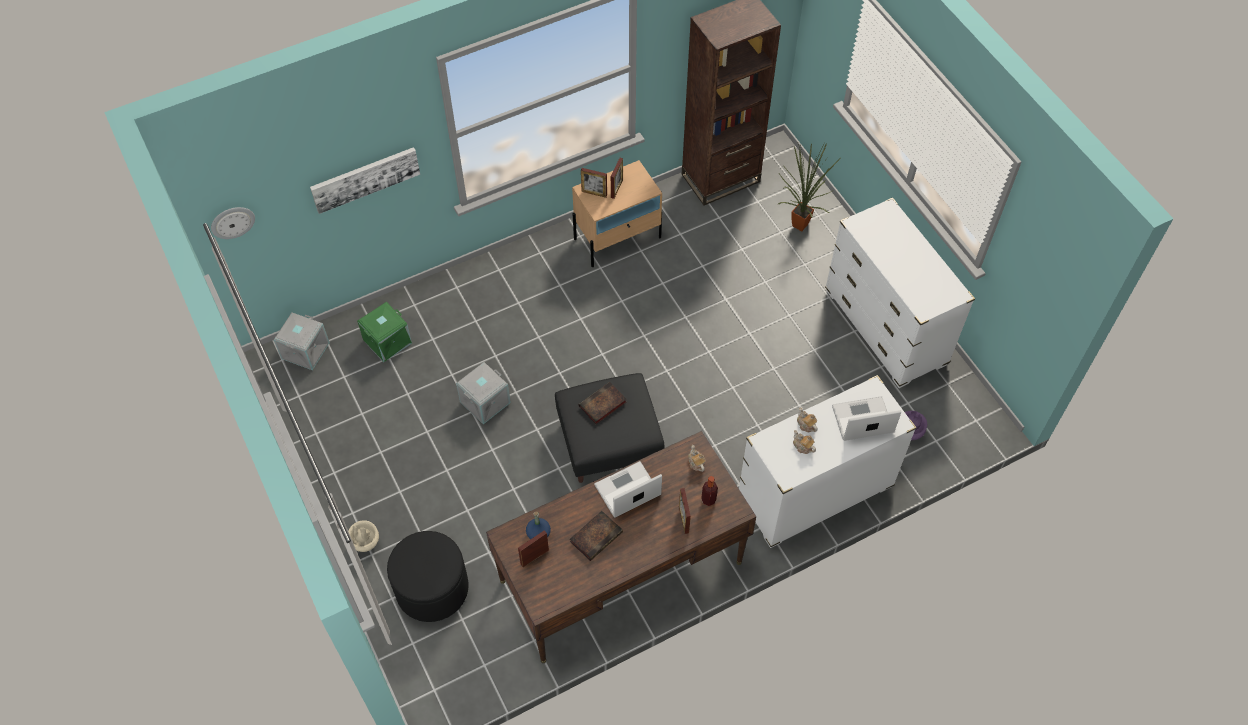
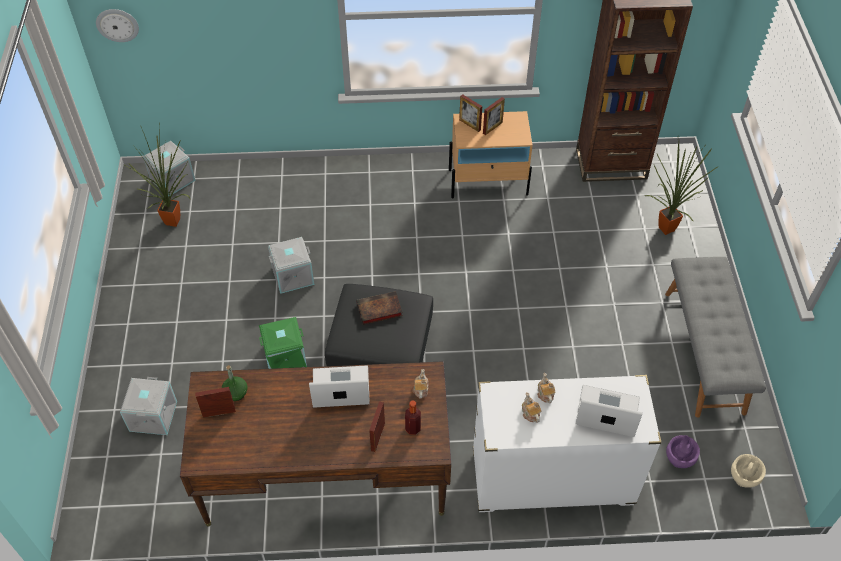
camera: 25 degrees right, 5 degrees down
(336, 394) = (175, 222): none -> potted plant
(365, 178) = (250, 29): picture -> none
(366, 544) = (122, 354): beige vase -> beige vase (742, 479)
(387, 341) = (242, 195): green storage box -> green storage box (285, 356)
(432, 588) = (152, 415): black ottoman -> grey storage box
(538, 533) = (235, 393): blue bottle -> green bottle
(596, 536) = (287, 417): book -> none
(885, 328) = (705, 351): white dresser -> grey bench

